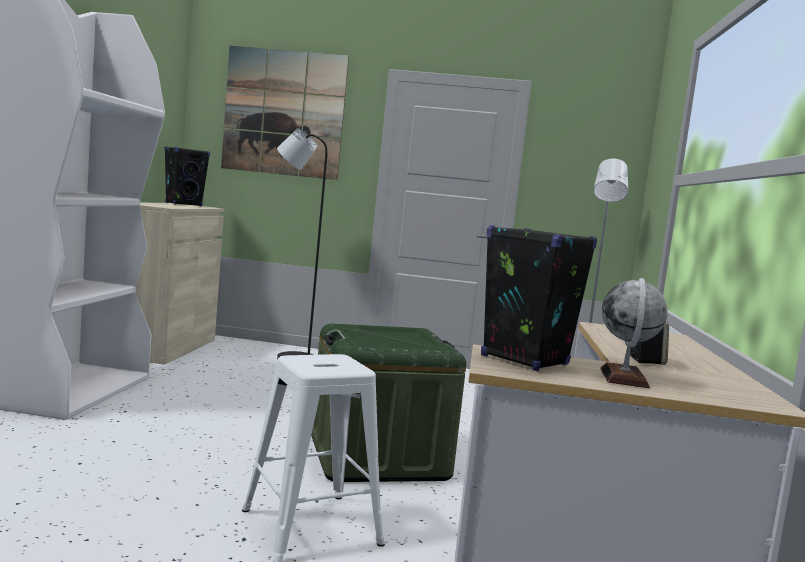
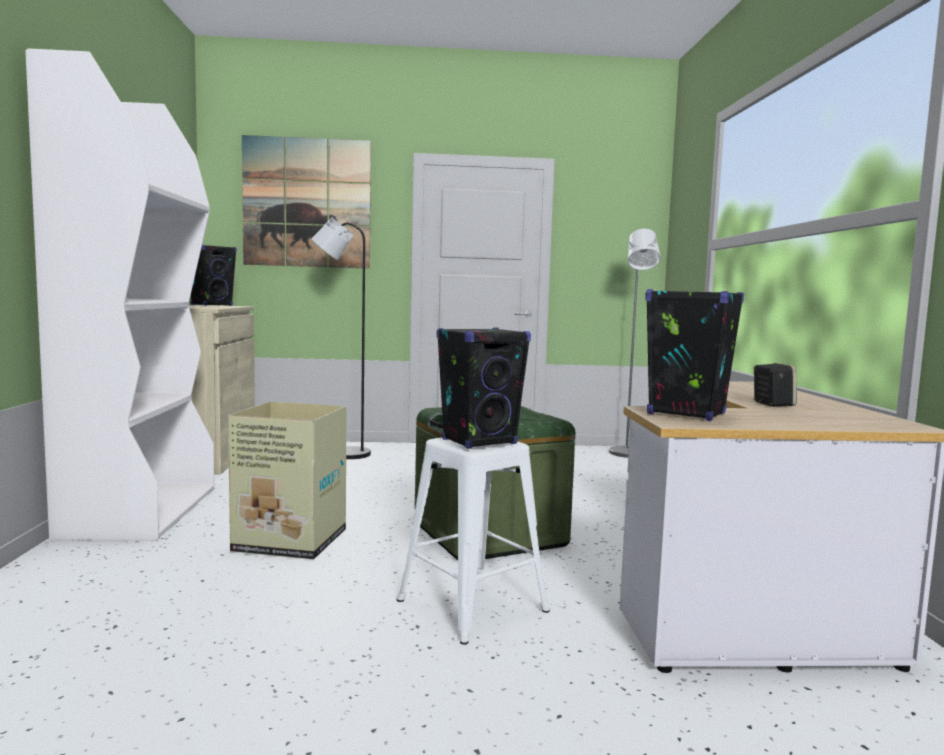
camera: 10 degrees left, 0 degrees up
(181, 437) = (288, 541): none -> cardboard box
(327, 364) = (479, 442): none -> black speaker
(624, 378) = (781, 419): globe -> none

